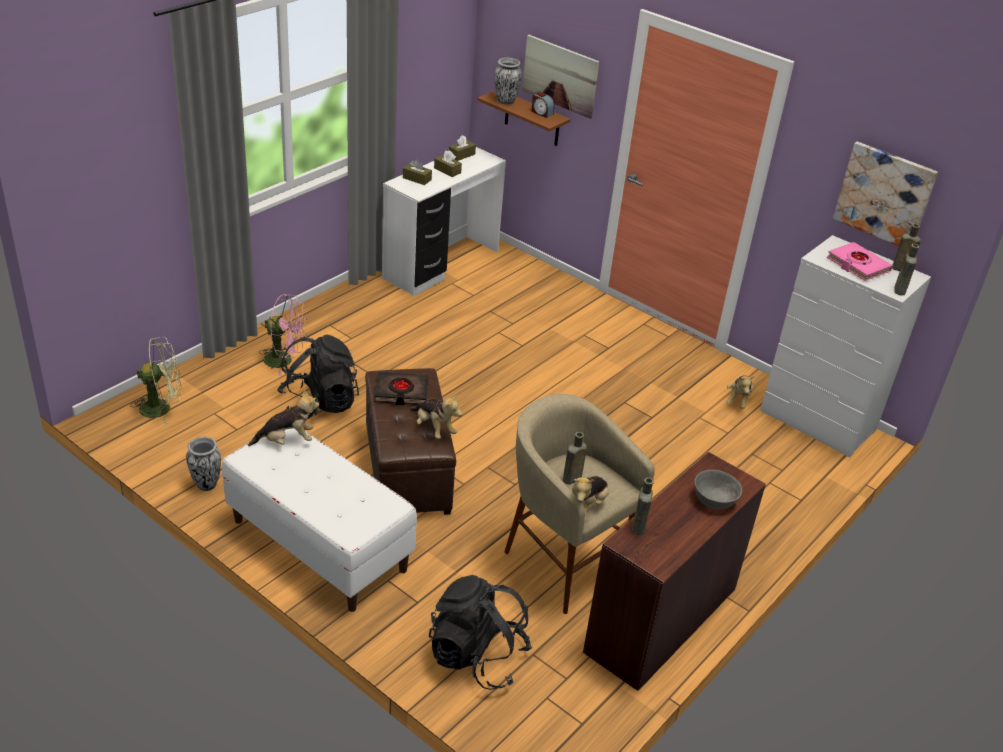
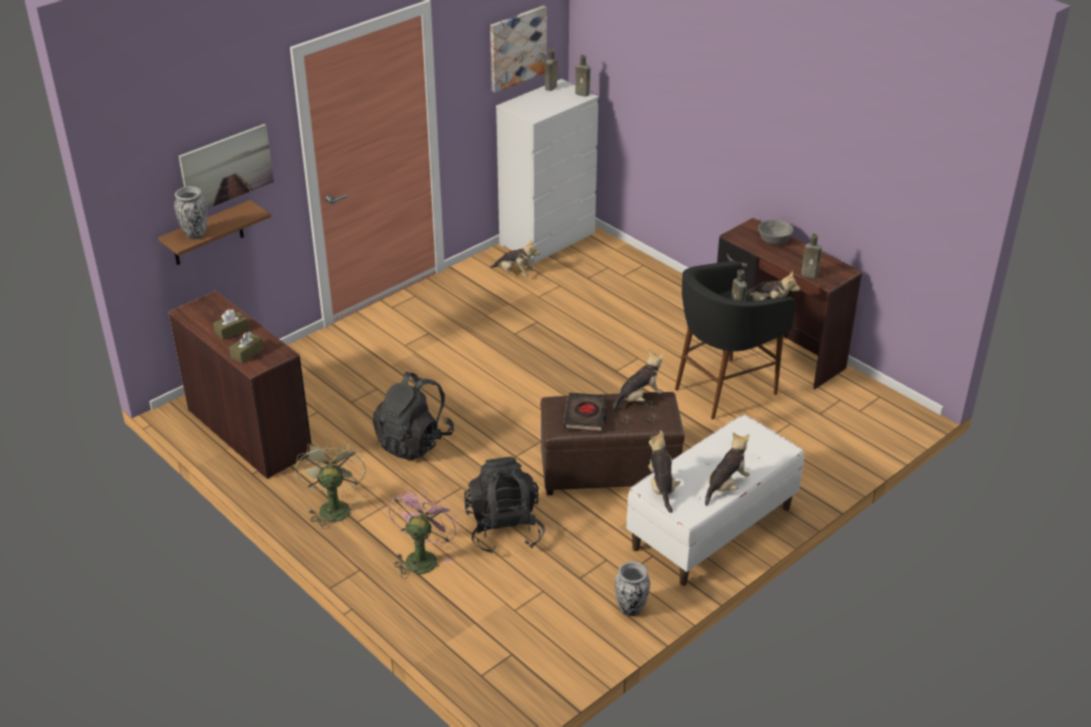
camera: 80 degrees left, 0 degrees up
(162, 407) = (501, 654): green fan -> green fan (333, 507)
(288, 486) = (726, 486): none -> plush toy
(442, 265) = (250, 431): white desk -> brown desk
(461, 155) = (195, 319): brown tissue box -> none
(477, 656) = (827, 441): black backpack -> black backpack (414, 442)
(541, 113) = (232, 215): alarm clock -> none
(562, 564) = (723, 390): beige stool -> black stool
(857, 265) = (545, 103): pink book -> none

